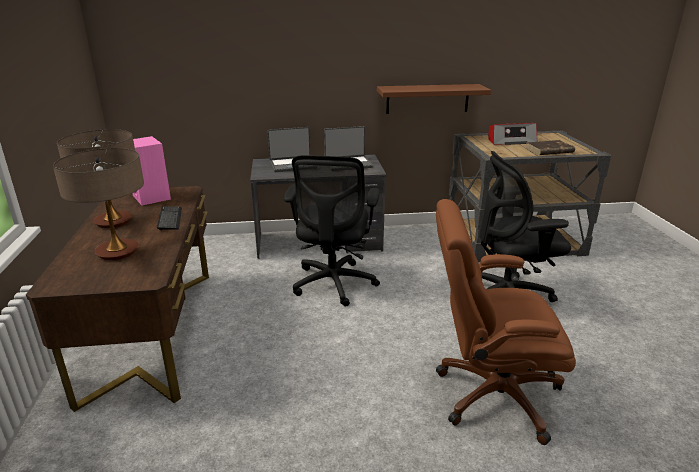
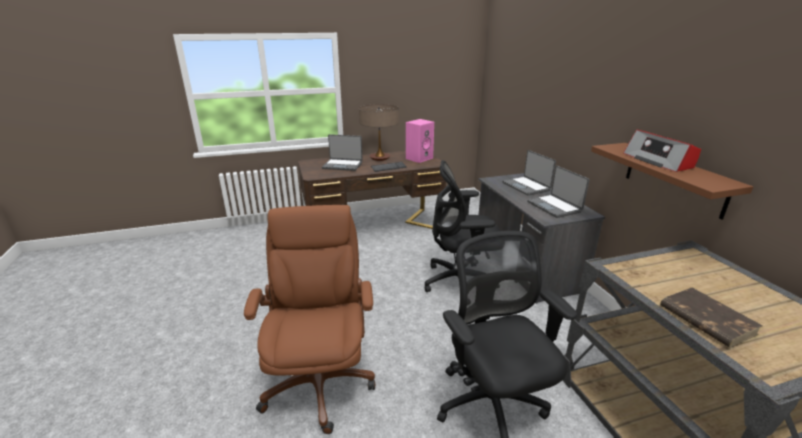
camera: 80 degrees right, 0 degrees up
(117, 252) = (343, 165): table lamp -> laptop
(511, 141) = (719, 285): radio -> radio (658, 161)

